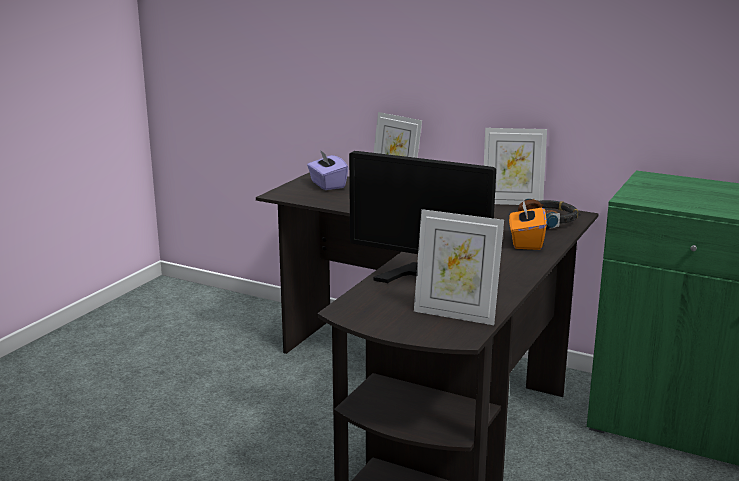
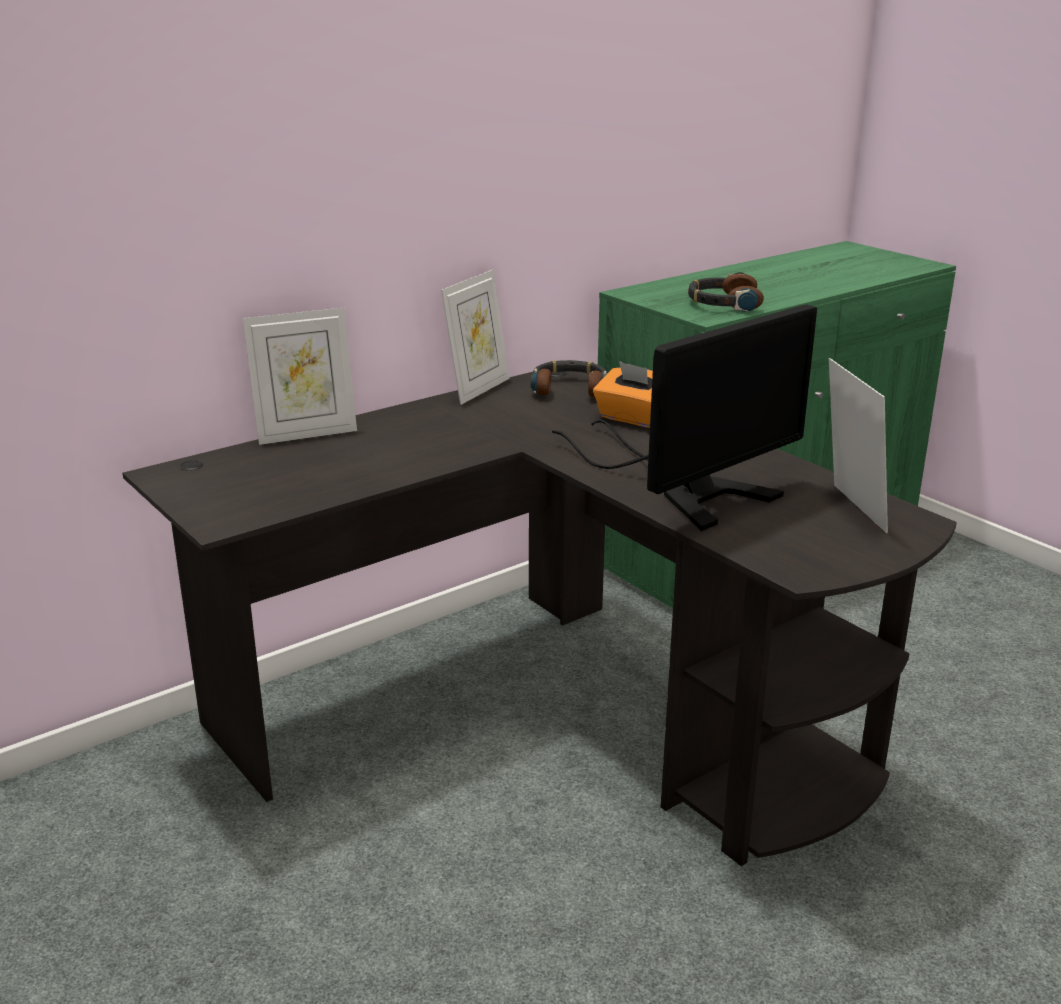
camera: 65 degrees left, 5 degrees up
(327, 185) = (229, 476): purple tissue box -> none
(455, 314) = (849, 509): picture frame -> picture frame turned 60 degrees counterclockwise
(676, 198) = (723, 303): none -> headphones

